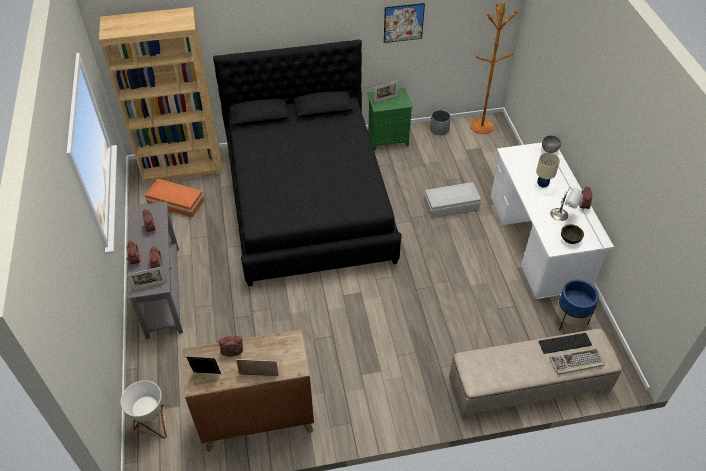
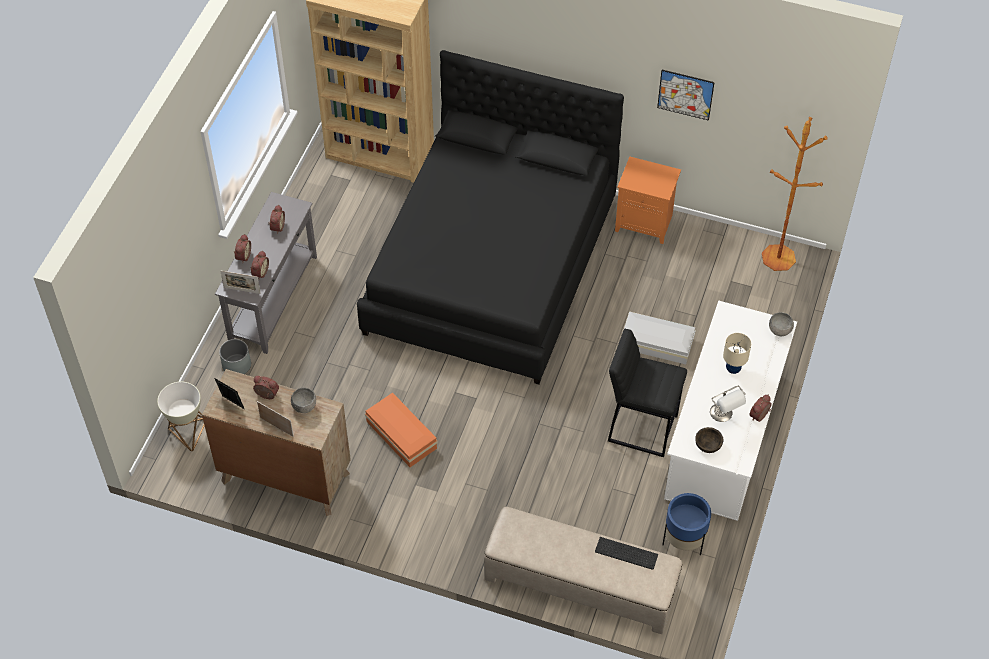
camera: 30 degrees right, 5 degrees up
(176, 203) = (346, 200): orange storage box -> orange storage box (401, 436)
(272, 347) = (305, 407): none -> grey bowl
(385, 99) = (644, 175): picture frame -> none
(388, 138) = (645, 223): green nightstand -> orange nightstand
(439, 129) = (719, 238): grey planter -> grey planter (237, 365)
(483, 260) = (640, 427): none -> black stool
(576, 362) = (621, 577): keyboard -> none

